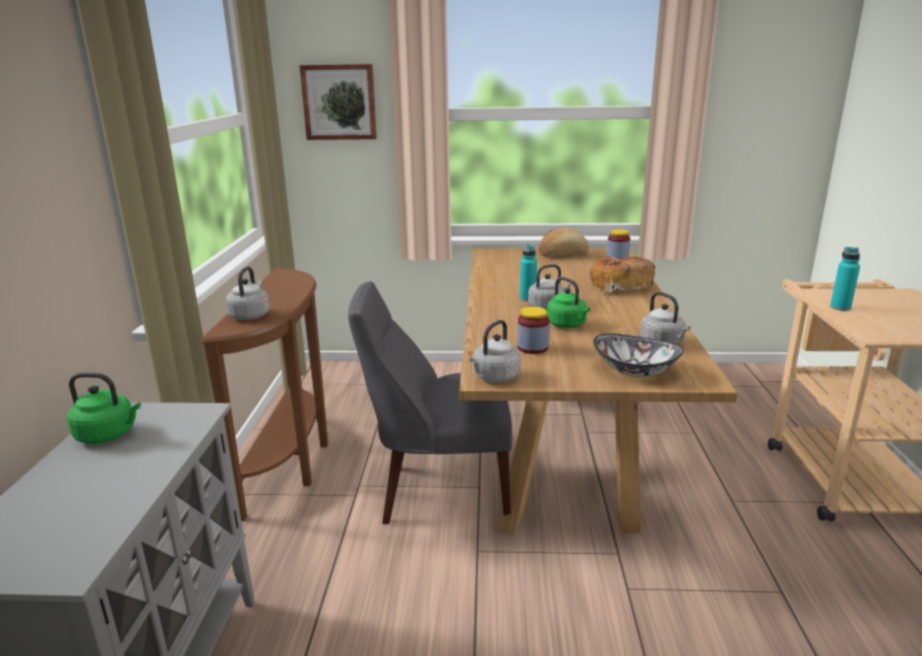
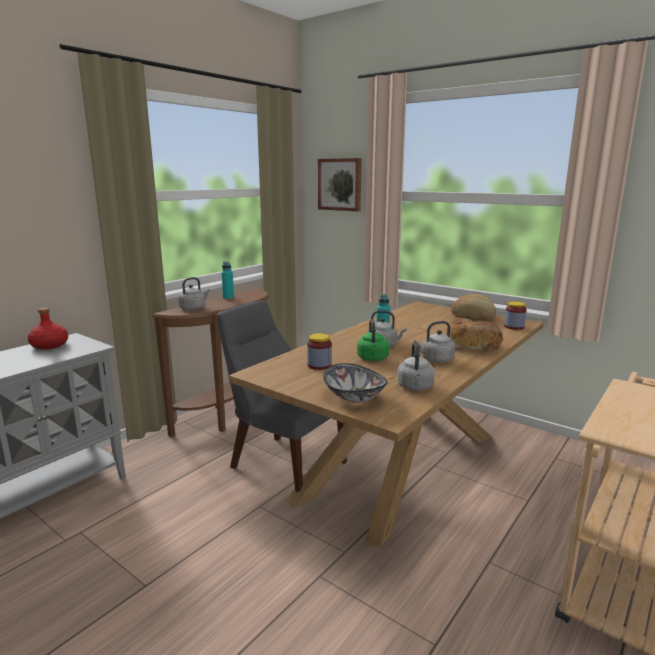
camera: 35 degrees right, 5 degrees down
(109, 435) = (50, 345): green kettle -> red bottle
(495, 377) = (260, 374): grey kettle -> grey kettle (435, 360)
(840, 307) = (623, 403): turquoise bottle -> turquoise bottle (228, 298)

